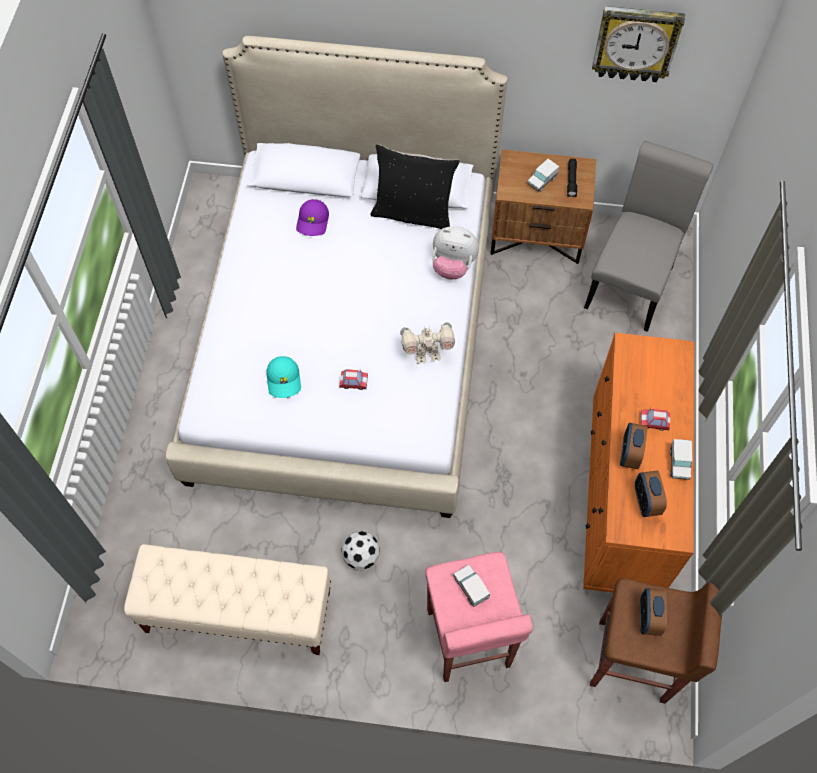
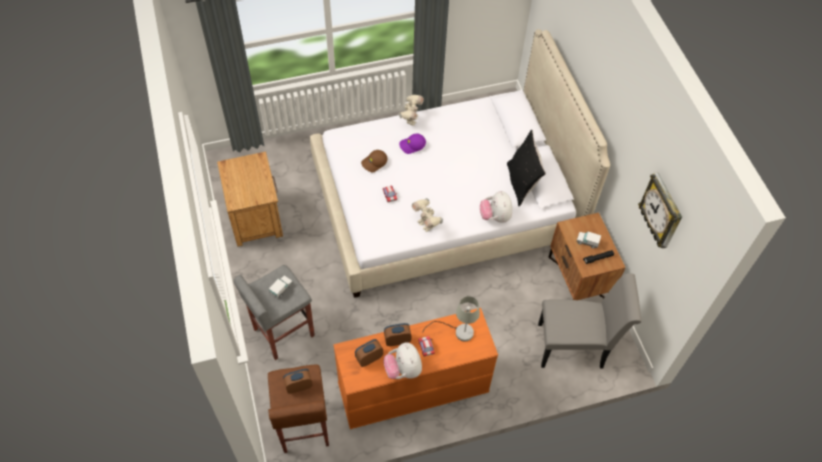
camera: 65 degrees right, 5 degrees down
(227, 302) = (411, 119): none -> toy robot
(237, 612) = (255, 217): beige bench -> brown nightstand
(284, 380) = (374, 163): turquoise cap -> brown cap
(313, 222) = (486, 137): purple cap -> purple cap (412, 145)
(361, 556) = (311, 261): football -> none
(467, 640) = (282, 332): pink stool -> grey stool
(643, 373) = (458, 331): none -> grey table lamp
(679, 464) = (403, 369): toy truck -> plush toy

